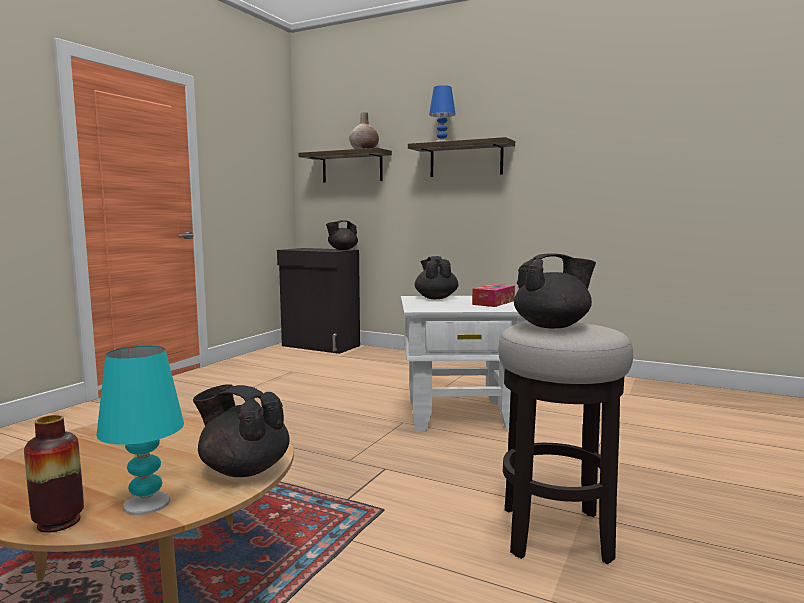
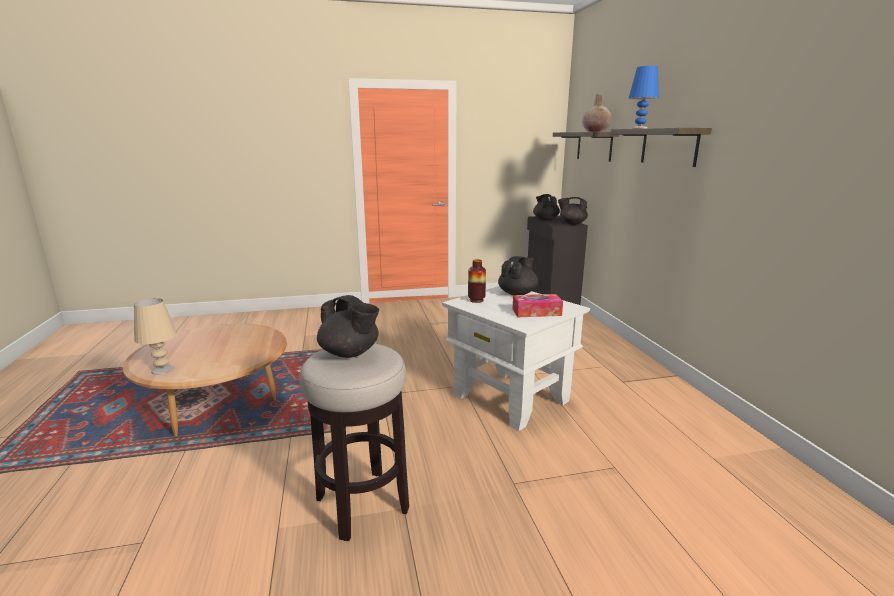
camera: 50 degrees right, 10 degrees up
(59, 522) = (138, 364): vase -> vase (476, 300)
(147, 503) = (163, 370): turquoise table lamp -> beige table lamp
(244, 469) = (210, 372): black teapot -> black teapot (545, 219)

